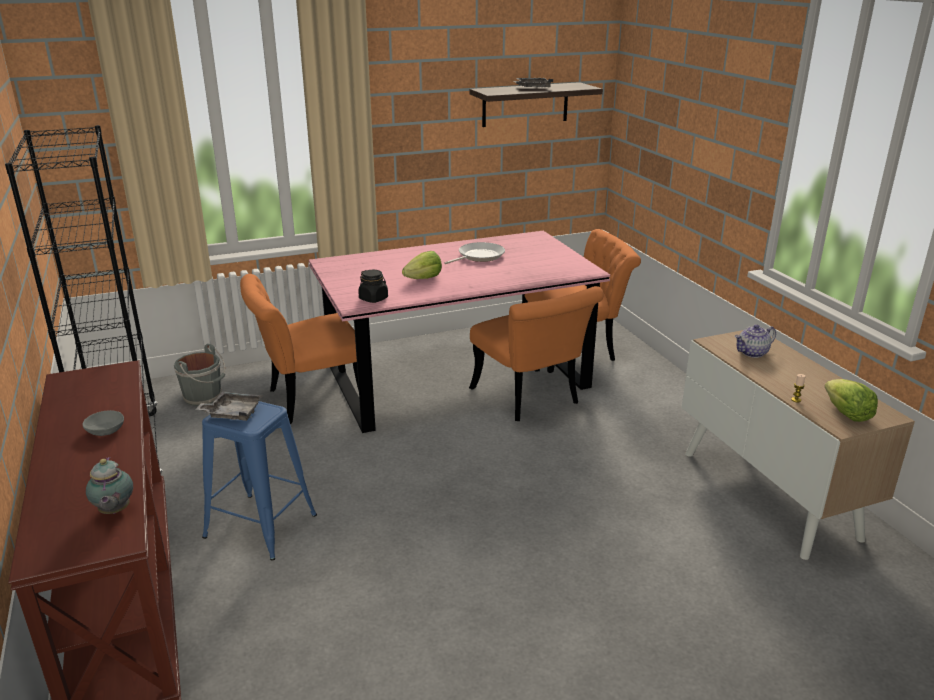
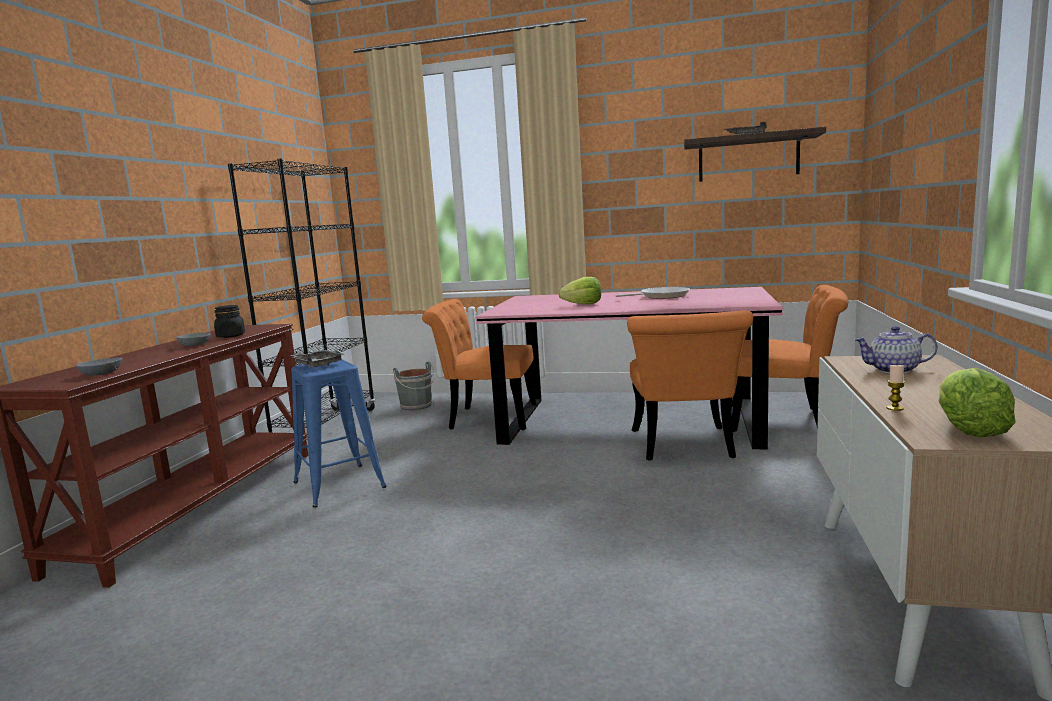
camera: 35 degrees right, 15 degrees down
(114, 511) = (102, 373): teapot -> grey bowl
(373, 299) = (517, 311): black jar -> black jar (231, 336)

